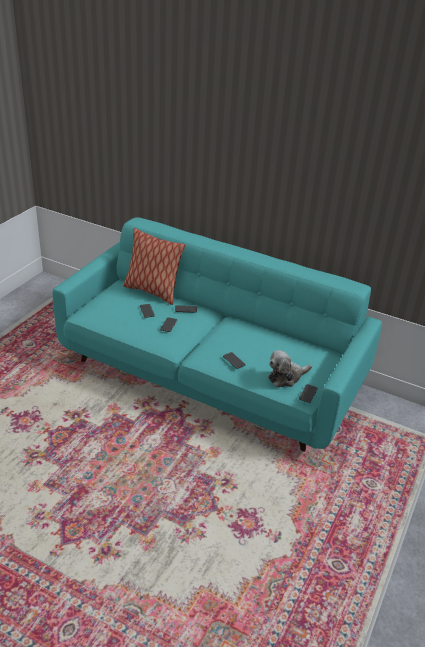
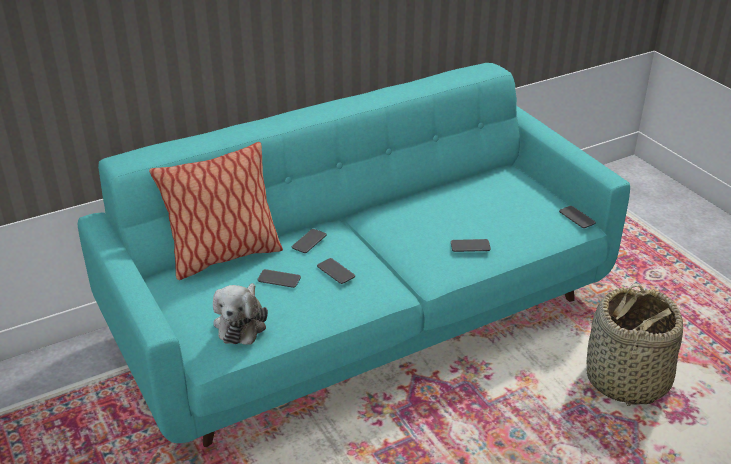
camera: 55 degrees left, 0 degrees up
(251, 496) = (626, 380): none -> basket
(286, 377) = (533, 219): plush toy -> plush toy (241, 323)

